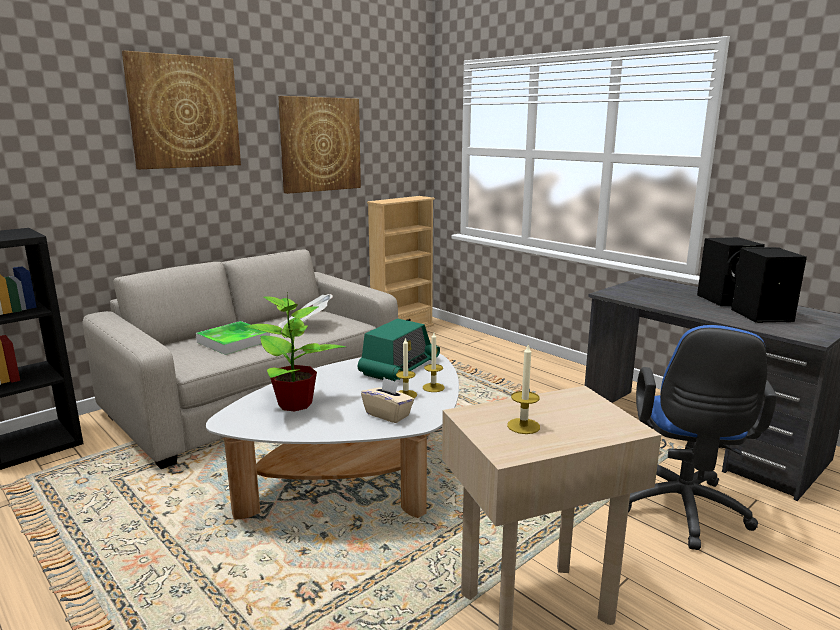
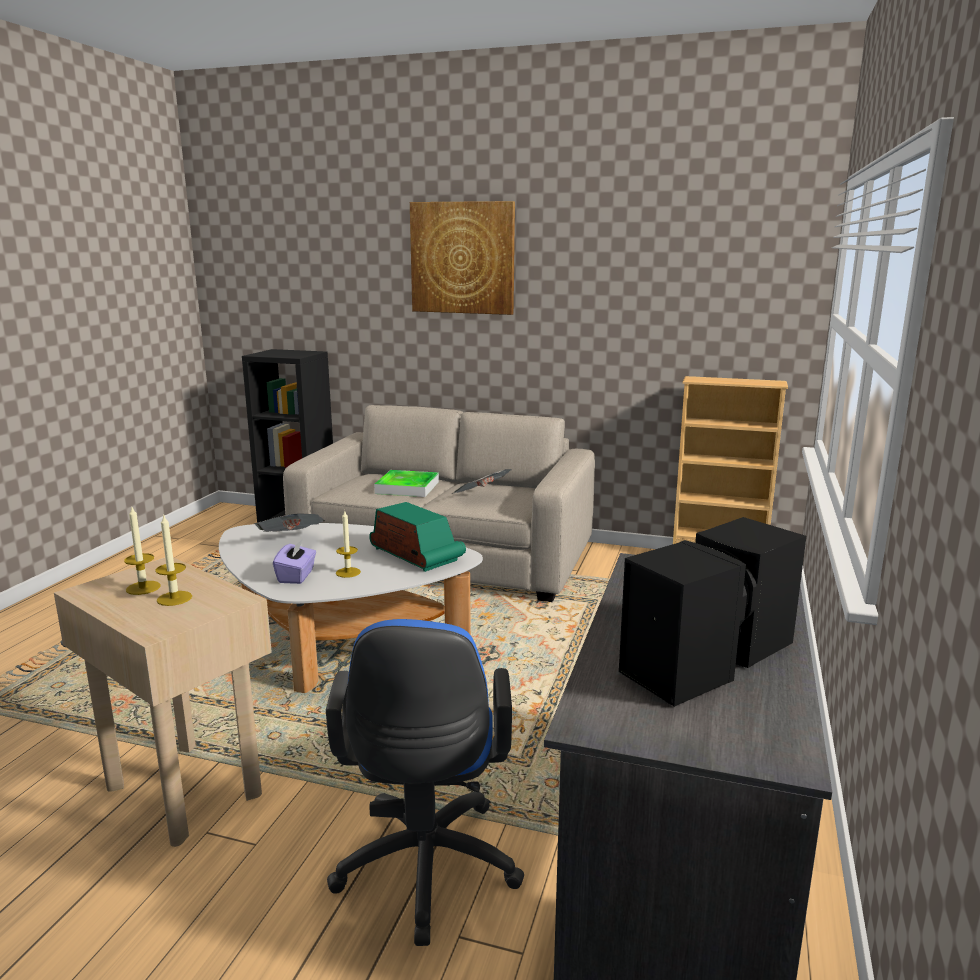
camera: 60 degrees right, 0 degrees up
(296, 404) = (291, 541): potted plant -> newspaper
(320, 144) = (622, 297): picture -> none
(388, 414) = (296, 576): beige tissue box -> purple tissue box
(399, 367) = (416, 554): radio -> radio turned 135 degrees counterclockwise
(433, 387) = (377, 579): candle -> candle (174, 598)
(683, 512) = (426, 873): blue office chair -> blue office chair turned 75 degrees counterclockwise

